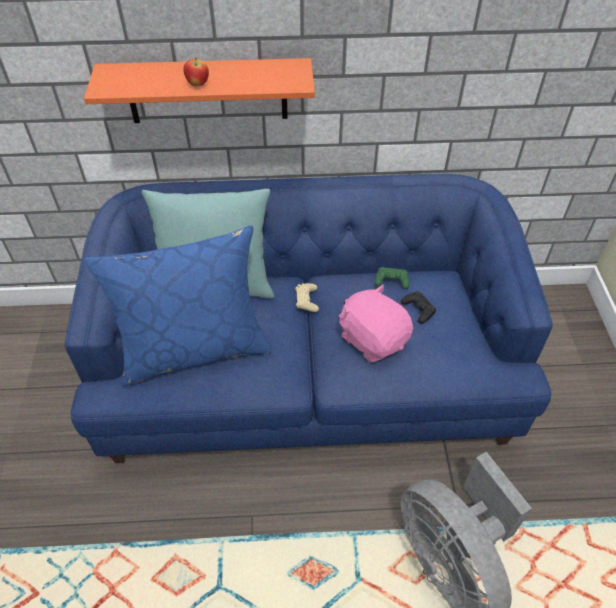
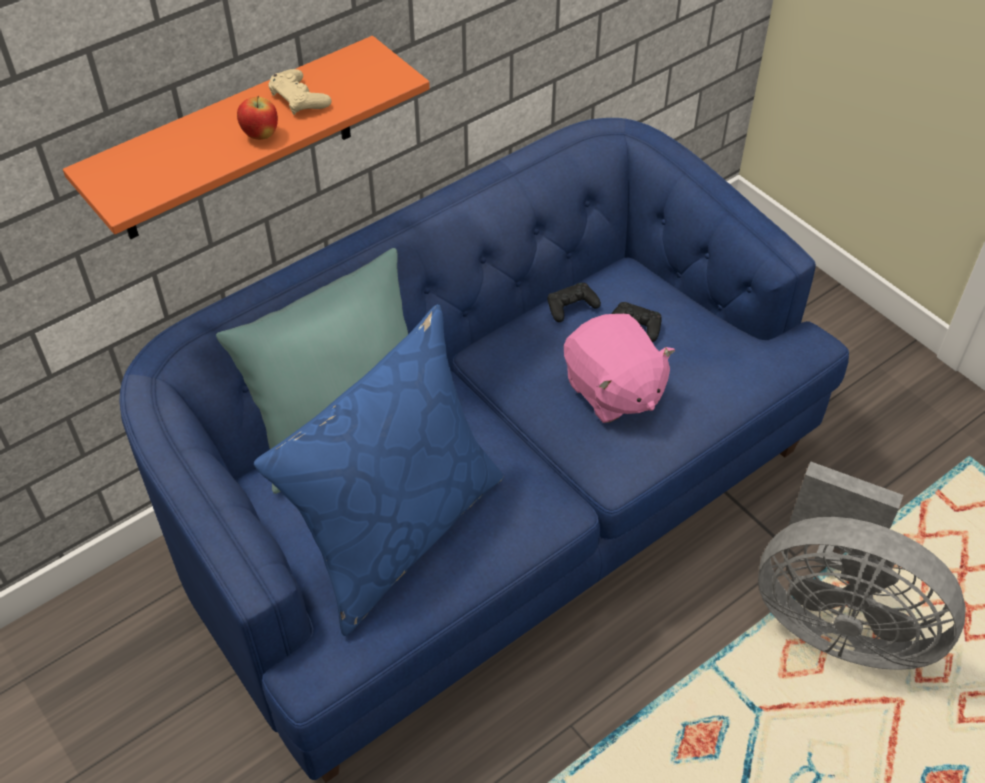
camera: 35 degrees left, 0 degrees up
(307, 300) = (482, 388): beige game controller -> beige game controller (299, 99)
(373, 338) = (612, 391): pink plush toy -> pink plush toy turned 135 degrees counterclockwise
(391, 281) = (571, 306): green game controller -> black game controller

